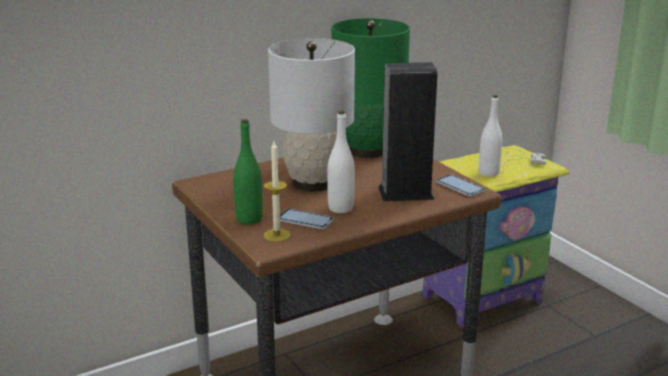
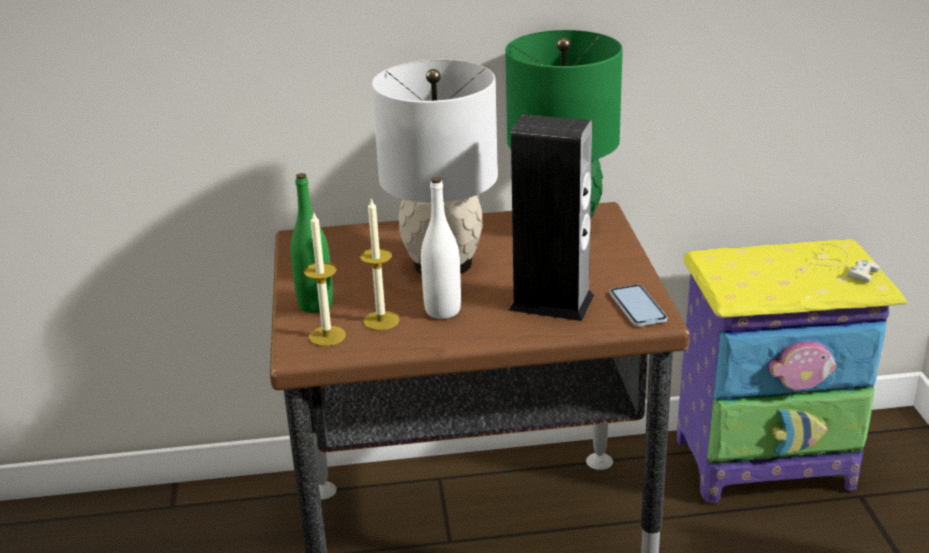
camera: 25 degrees right, 5 degrees up
(305, 220) = (381, 320): phone -> candle
(488, 173) = (764, 282): white bottle -> none

